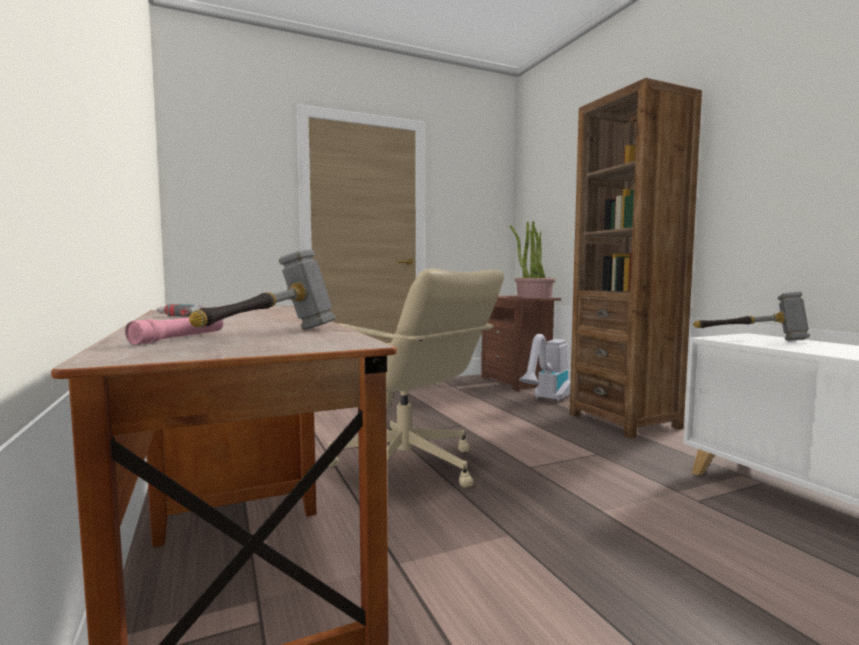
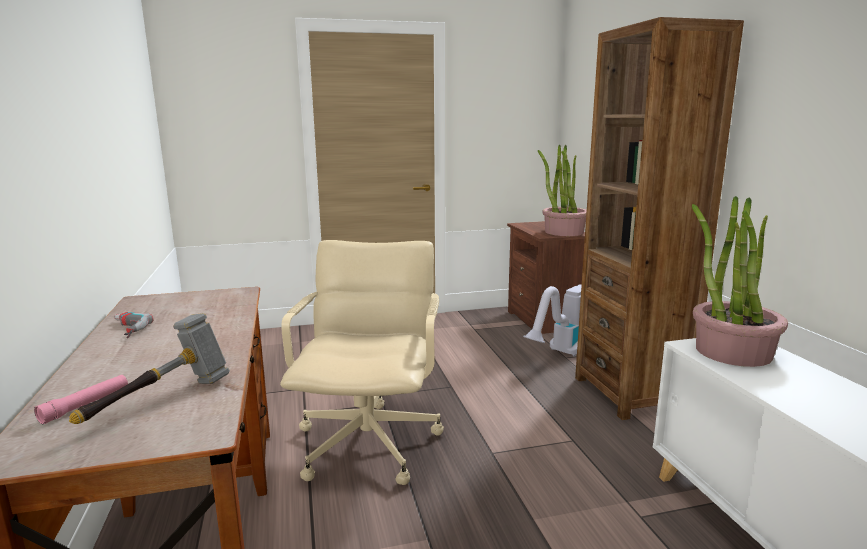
camera: 10 degrees right, 10 degrees up
(405, 468) = (369, 443): beige office chair -> beige office chair turned 135 degrees counterclockwise
(751, 339) = (732, 351): hammer -> potted plant

